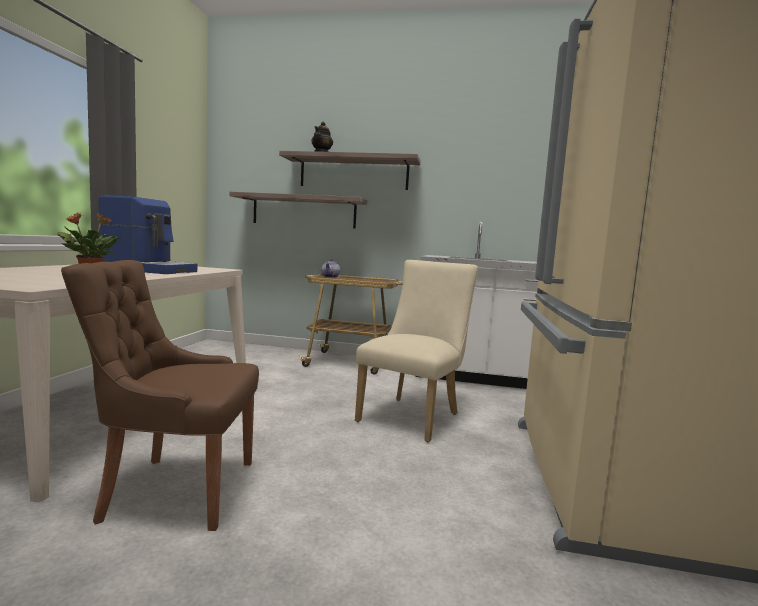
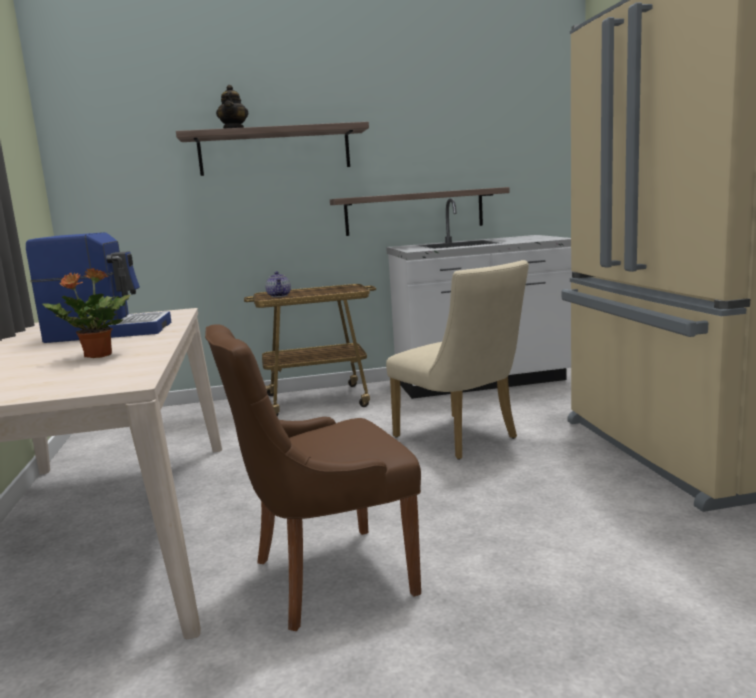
camera: 20 degrees left, 5 degrees up
(304, 211) = (211, 211): shelf -> shelf (414, 212)
(413, 415) = (462, 439): beige chair -> beige chair turned 135 degrees clockwise

